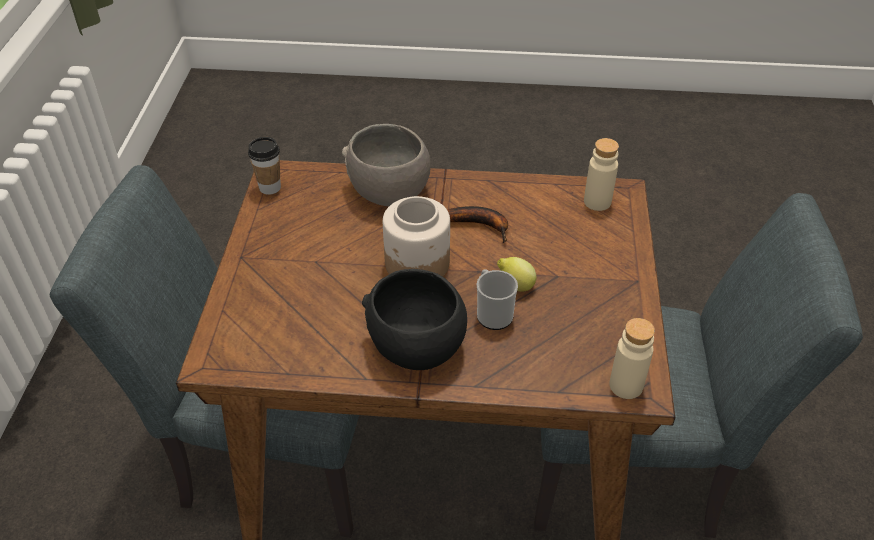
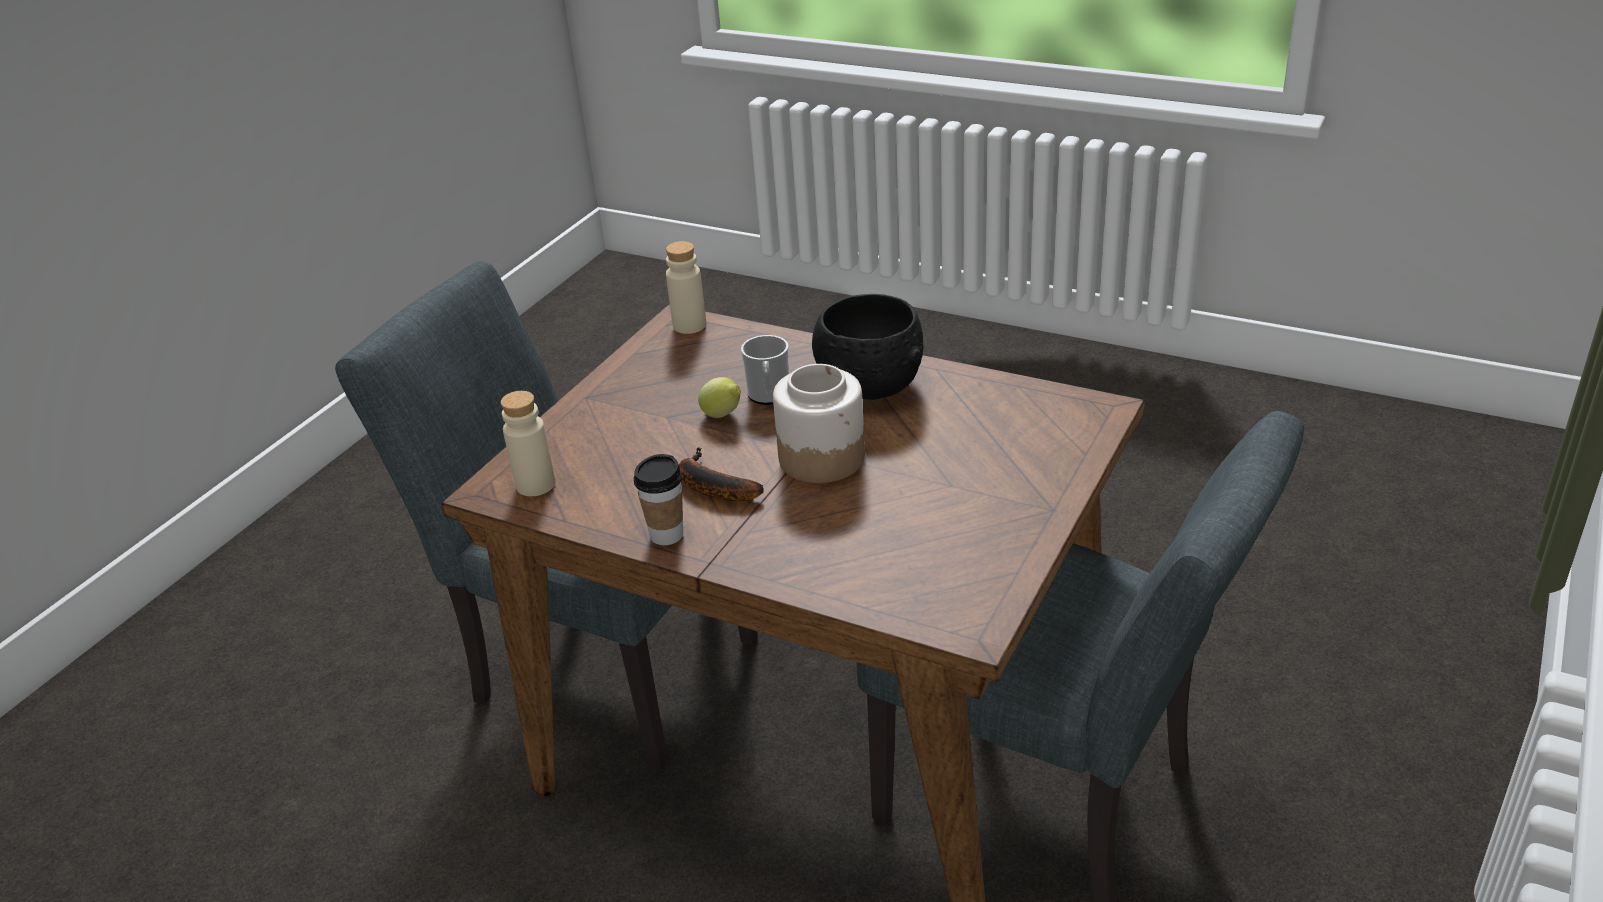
camera: 155 degrees left, 10 degrees down
(270, 187) = (989, 603): cup -> cup (666, 535)
(388, 191) = (806, 558): grey bowl -> none

